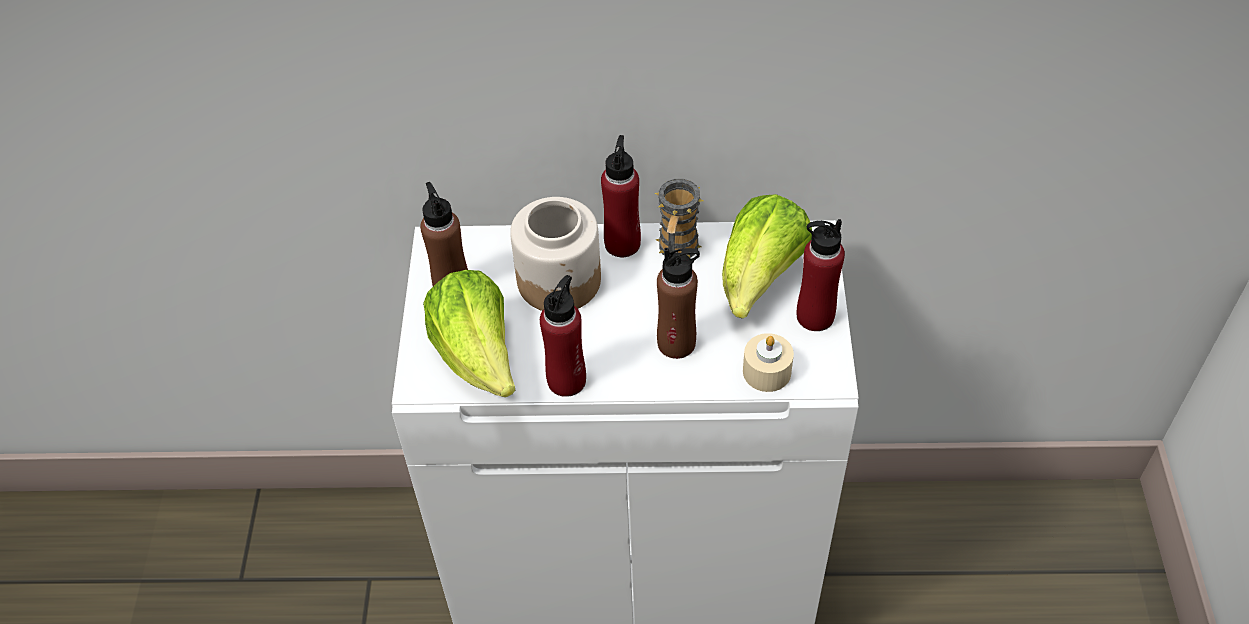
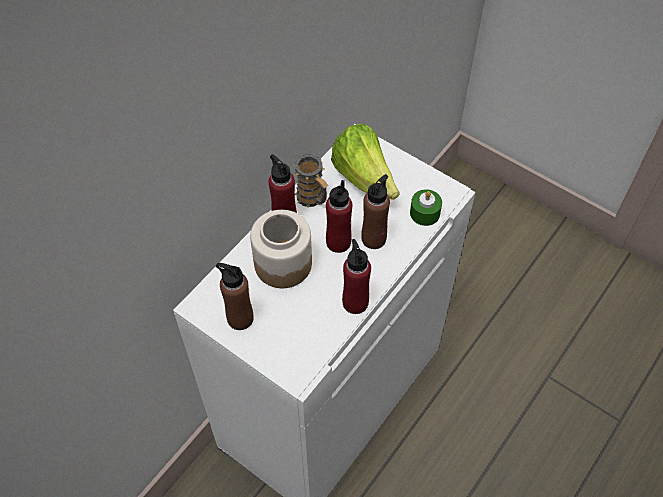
camera: 55 degrees left, 5 degrees up
(478, 356) = (301, 334): lettuce -> none
(767, 372) = (425, 213): beige candle -> green candle
(815, 316) = (407, 171): red bottle -> red bottle (338, 242)

